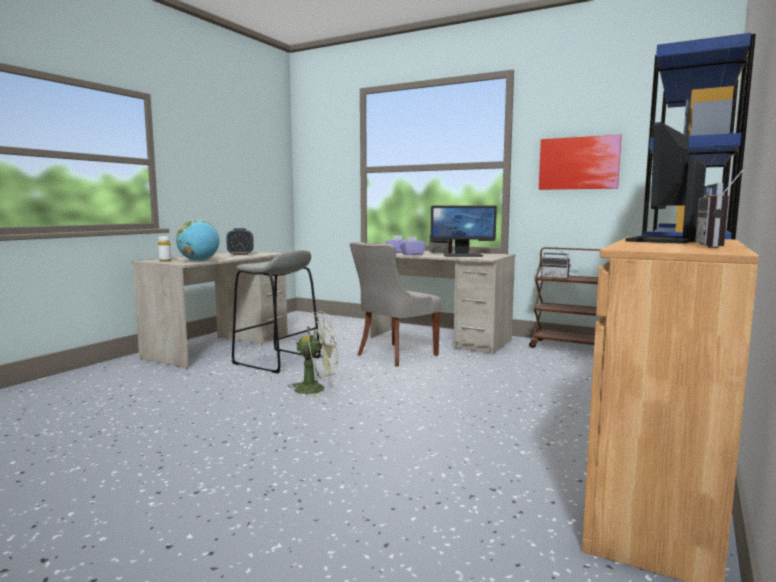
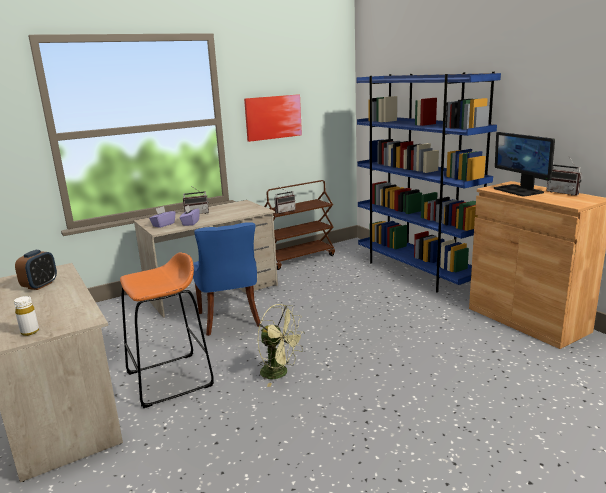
camera: 60 degrees left, 10 degrees up
(199, 261) = (77, 312): globe -> none
(277, 361) = (170, 379): grey stool -> orange stool
(317, 389) = (280, 373): green fan -> green fan turned 90 degrees clockwise
(394, 355) = (230, 320): grey chair -> blue chair
(463, 255) = (228, 212): monitor -> none

